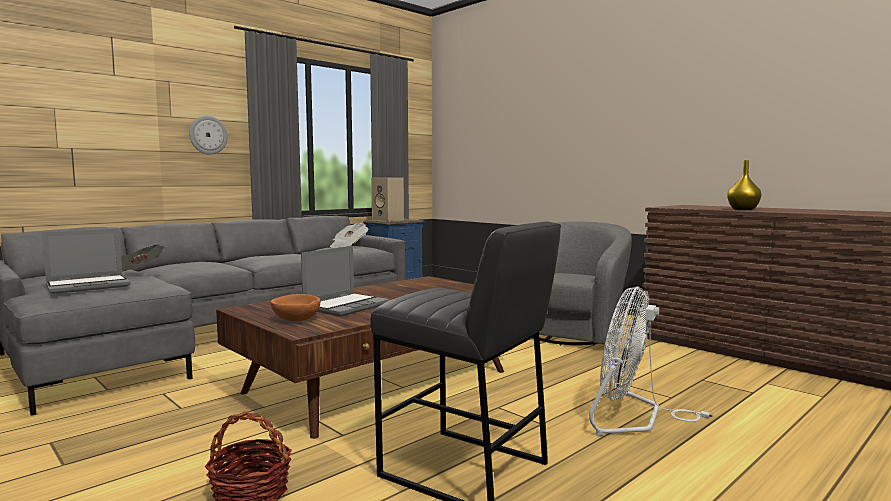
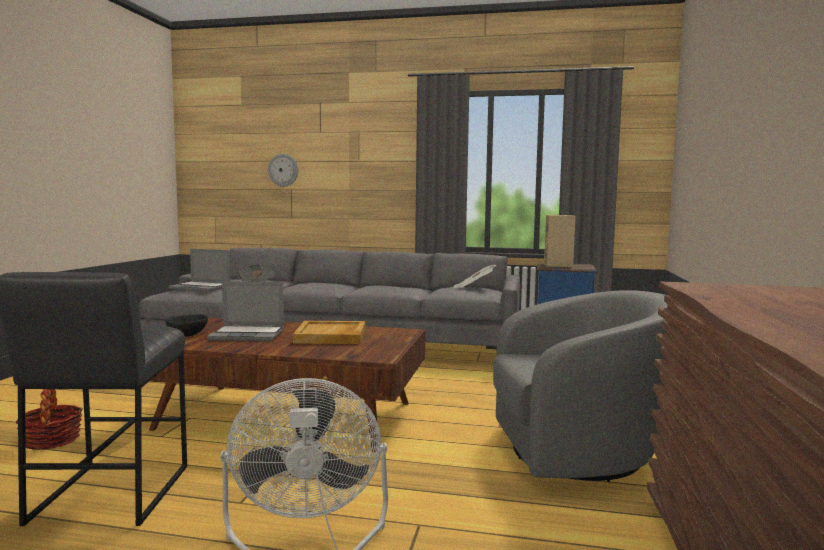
camera: 55 degrees right, 0 degrees up
(208, 135) = (387, 175): wall clock -> wall clock (283, 170)
(295, 320) = (187, 335): orange bowl -> black bowl
(404, 291) = (331, 336): none -> beige tray
(743, 210) = (743, 308): yellow vase -> none

